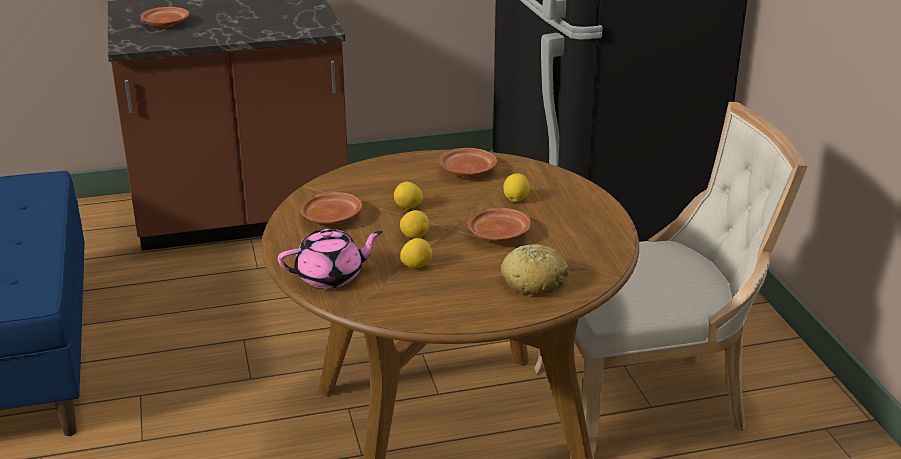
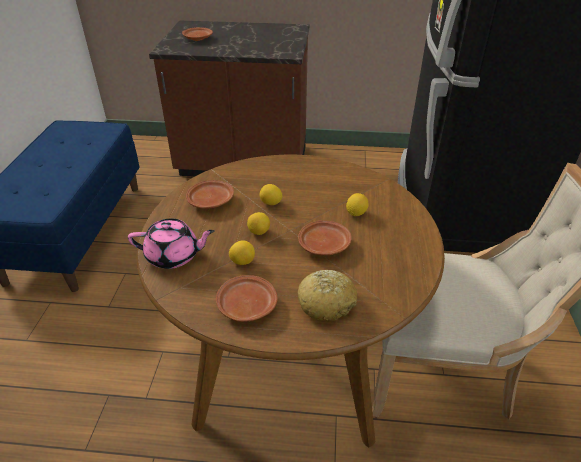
camera: 20 degrees right, 10 degrees up
(467, 171) = (333, 179): brown plate -> brown plate (246, 305)

